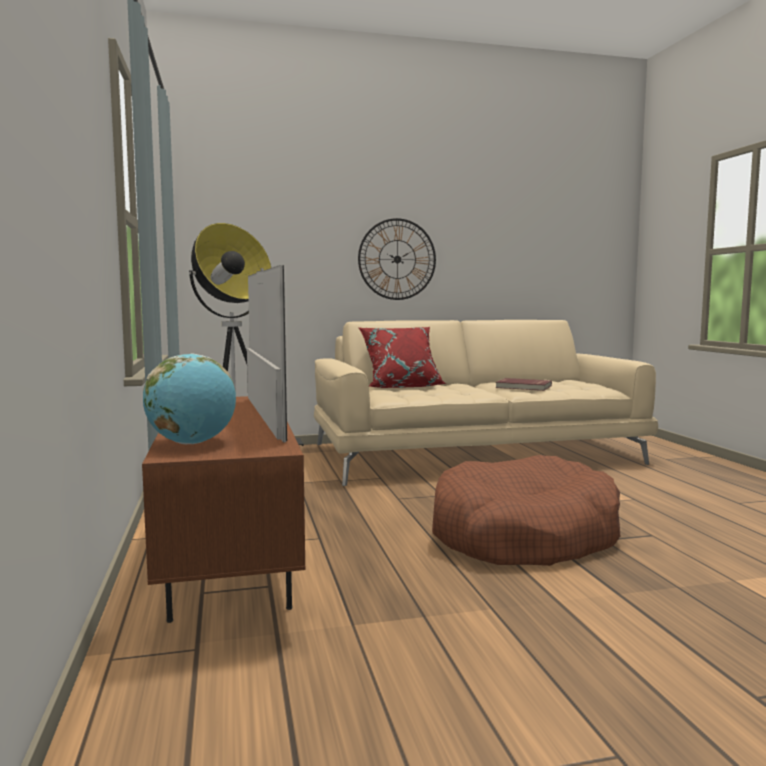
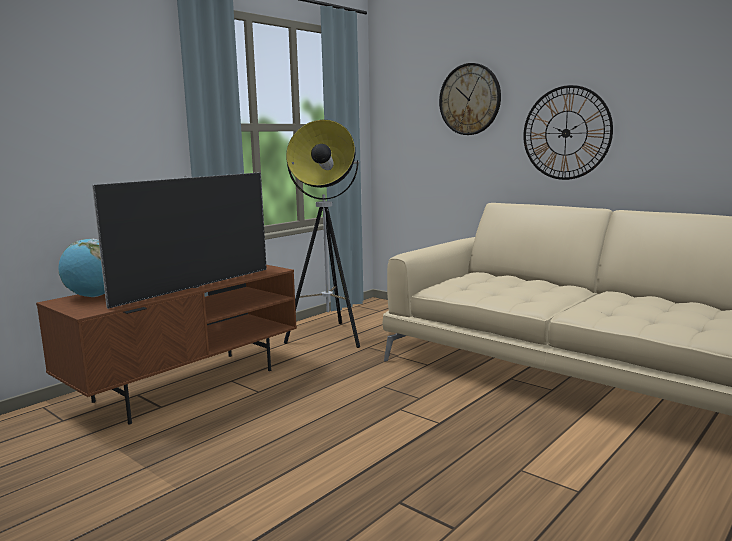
camera: 55 degrees right, 5 degrees up
(298, 222) = (470, 99): none -> wall clock
(401, 386) = (503, 278): red pillow -> none
(523, 387) = (614, 306): red book -> none
(523, 536) = (357, 459): brown dog bed -> none

